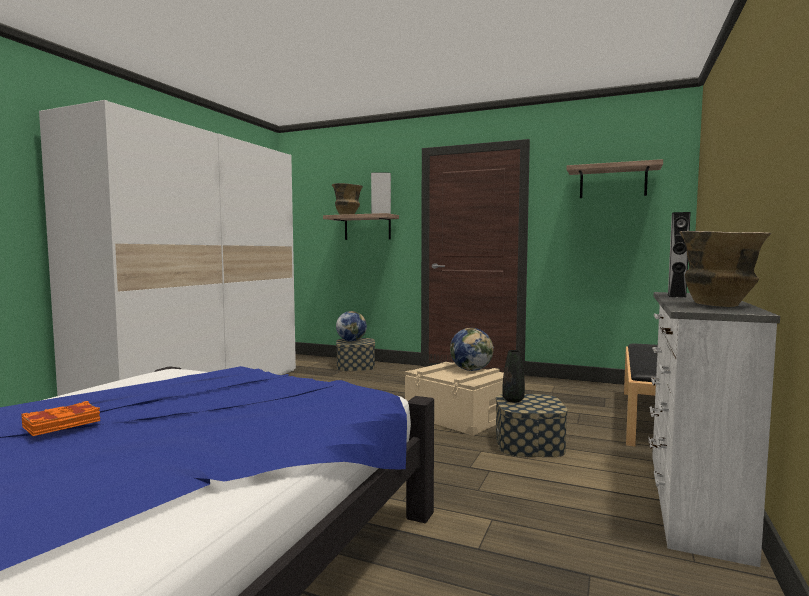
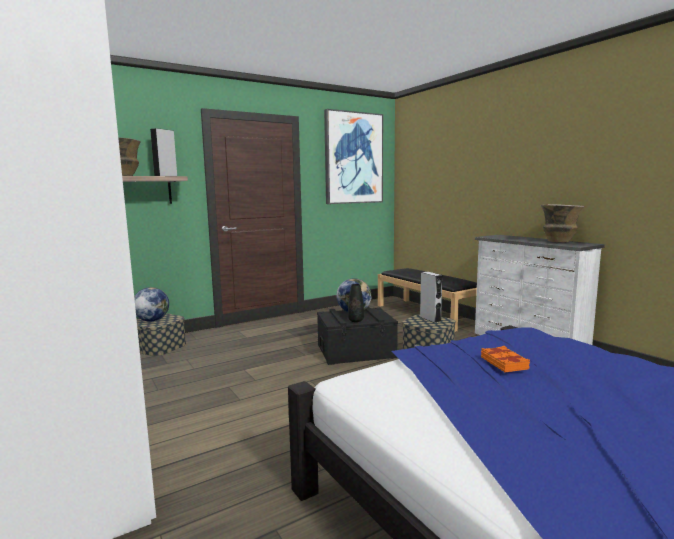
camera: 55 degrees left, 5 degrees up
(62, 424) = (597, 423): orange book -> orange book (504, 363)
(458, 416) = (356, 351): beige storage box -> black storage box
(513, 400) = (419, 323): black vase -> black vase (356, 320)
(613, 182) = (353, 158): shelf -> picture
(676, 295) = (504, 238): grey speaker -> grey speaker (430, 319)

